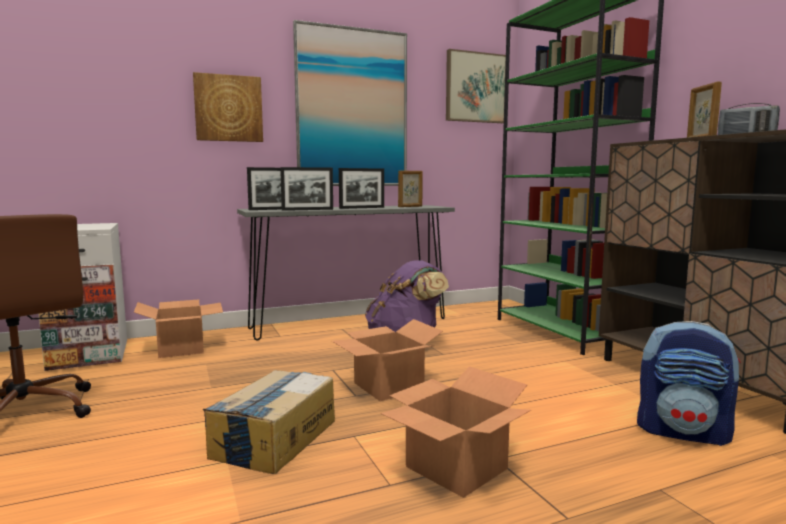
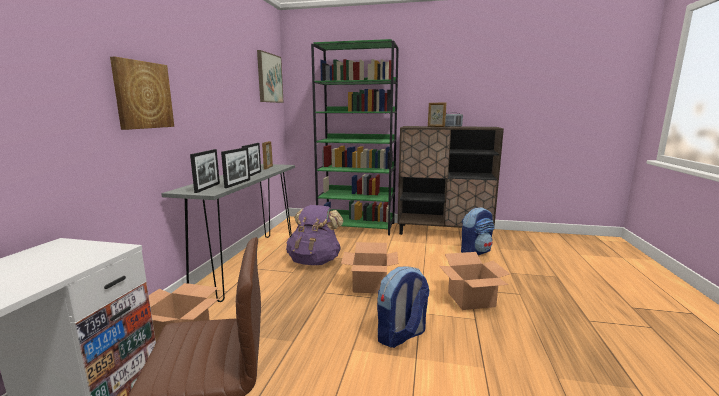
camera: 55 degrees left, 5 degrees up
(274, 438) = (401, 336): cardboard box -> backpack
(352, 108) = (218, 94): picture -> none

